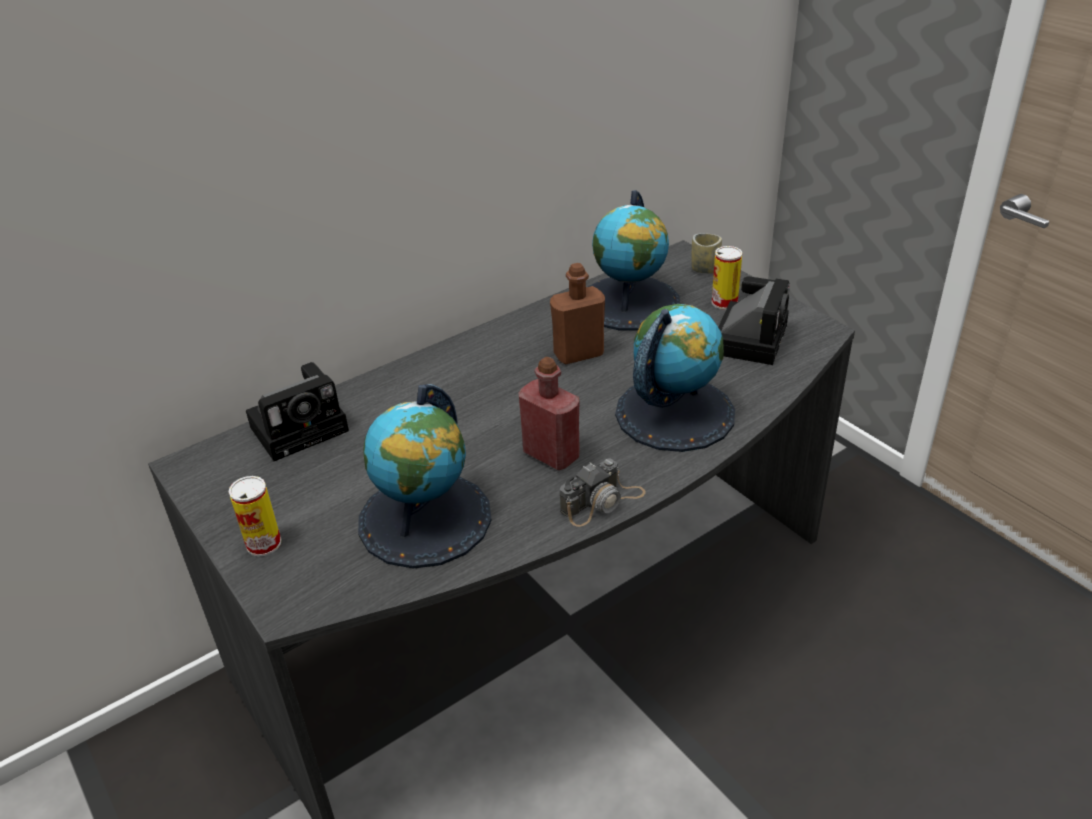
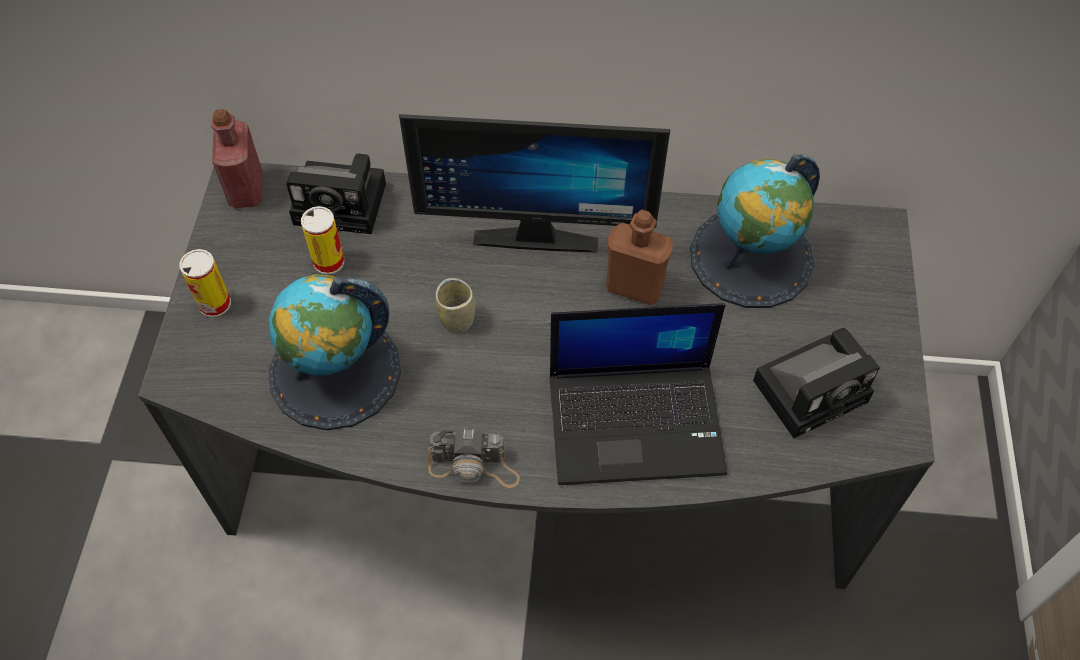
camera: 40 degrees right, 20 degrees up
(472, 363) = (536, 229): none -> monitor
(551, 455) = (489, 384): red bottle -> red bottle (246, 189)
(674, 413) = (637, 422): globe -> laptop
(705, 269) = (878, 266): cup -> cup (457, 319)
(724, 302) = (844, 325): can -> can (329, 261)

